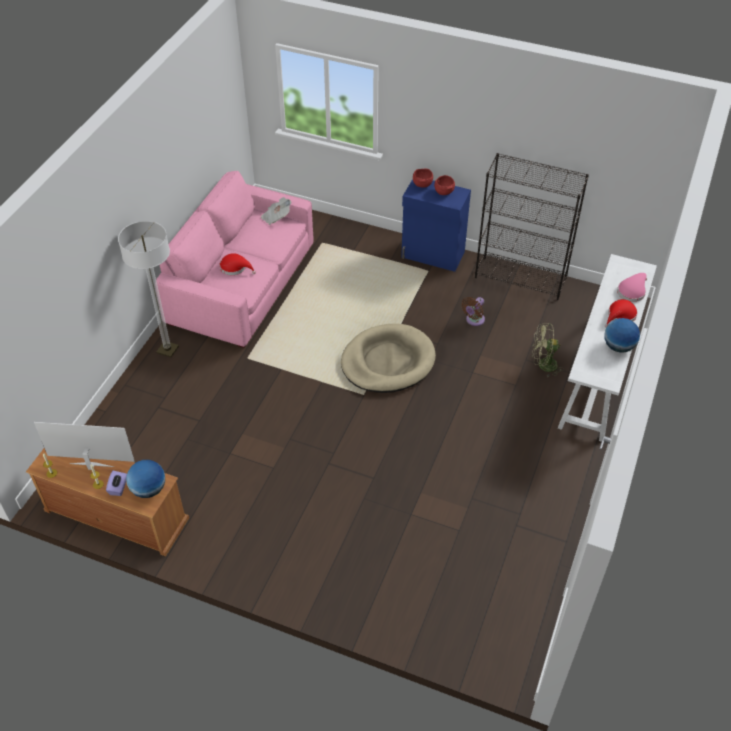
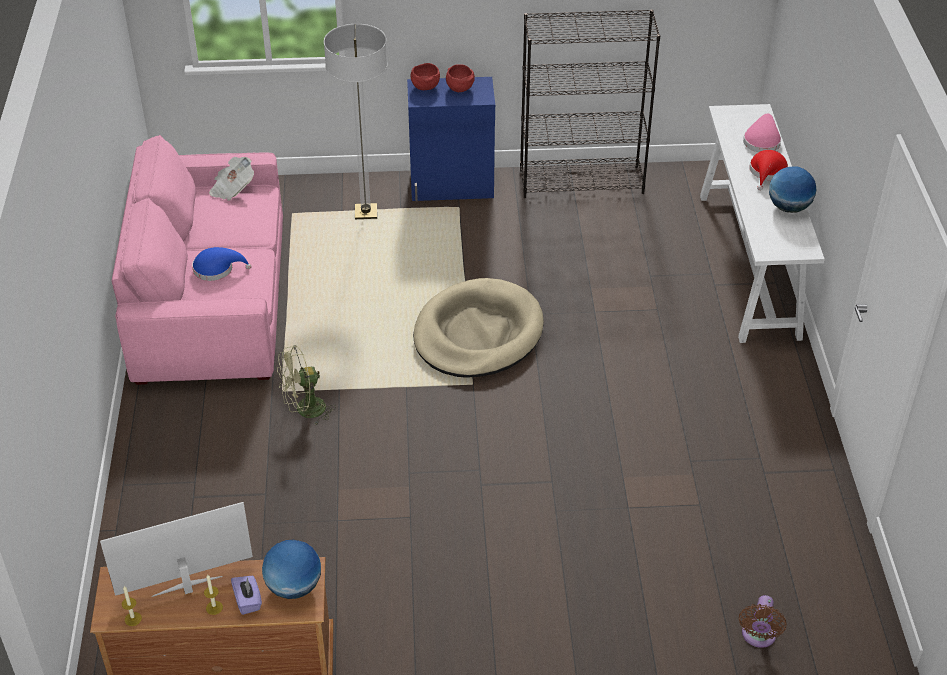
camera: 25 degrees left, 5 degrees down
(167, 349) = (158, 417): floor lamp -> floor lamp (366, 212)
(235, 268) = (217, 269): red hat -> blue hat
(474, 320) = (556, 249): brown fan -> brown fan (758, 636)
(543, 365) = (675, 275): green fan -> green fan (305, 411)

